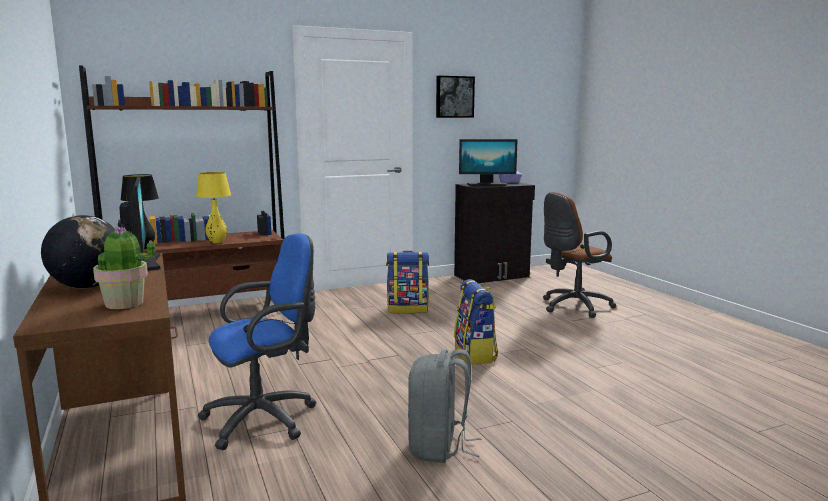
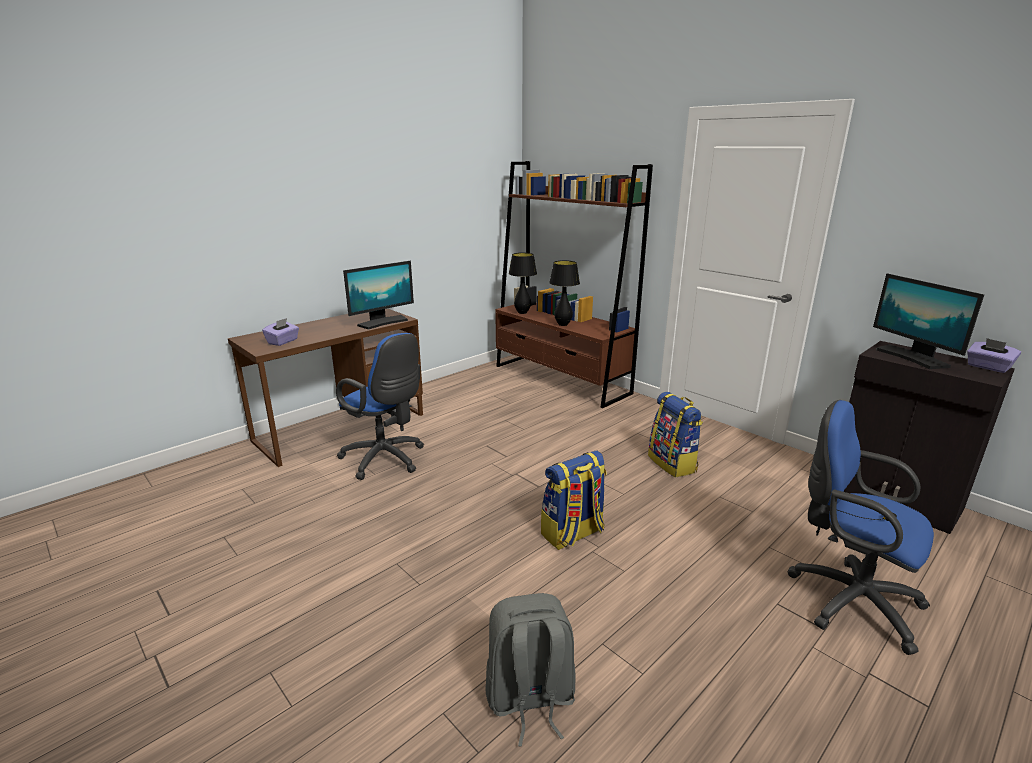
camera: 70 degrees right, 10 degrees up
(88, 286) = (320, 326): globe -> none
(125, 304) = (283, 341): potted plant -> purple tissue box
(217, 242) = (563, 325): yellow table lamp -> black table lamp
(439, 447) = (358, 548): grey backpack -> grey backpack (529, 699)
(454, 97) = (912, 203): picture -> none
(572, 307) = (847, 599): brown office chair -> blue office chair

